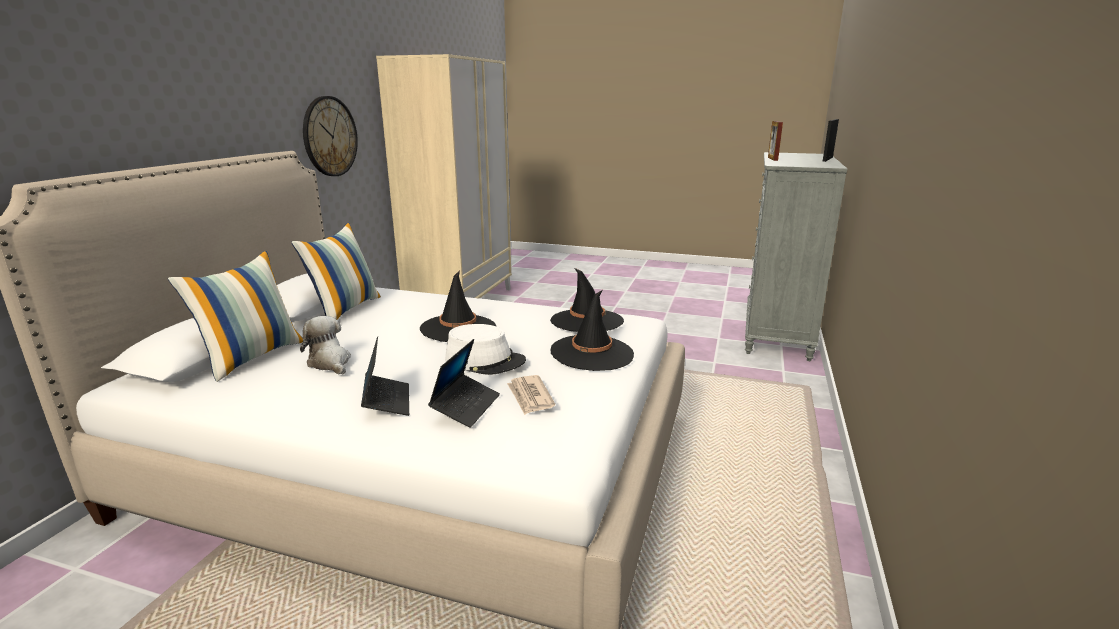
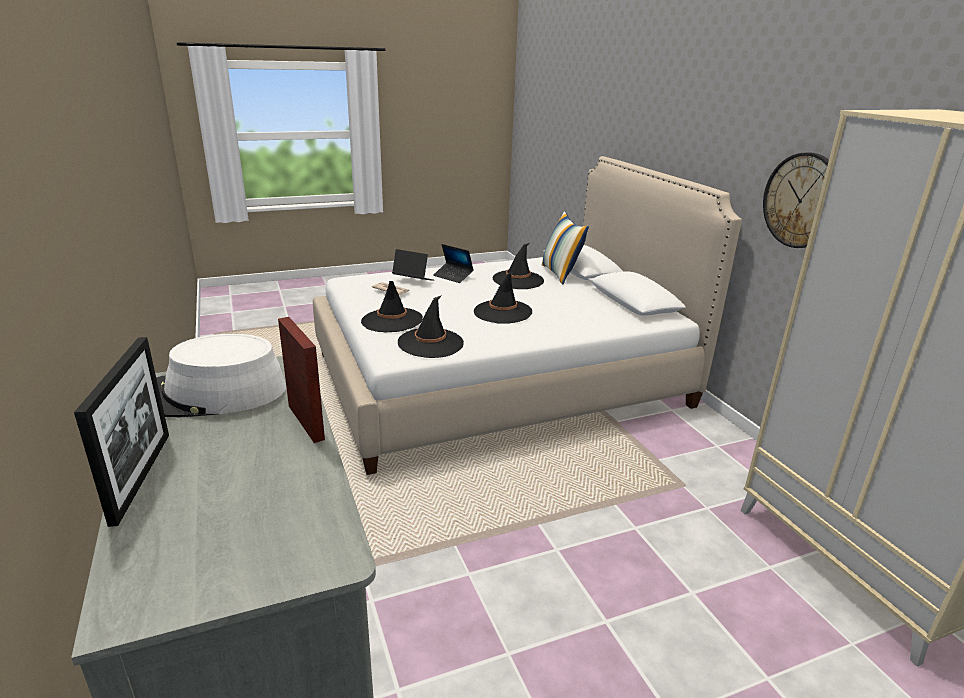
camera: 140 degrees right, 5 degrees up
(330, 363) = (518, 280): plush toy -> black hat
(345, 309) = (607, 305): pillow -> none
(466, 406) = (413, 280): laptop -> laptop turned 135 degrees clockwise
(485, 360) = (445, 300): white hat -> white hat (213, 393)

